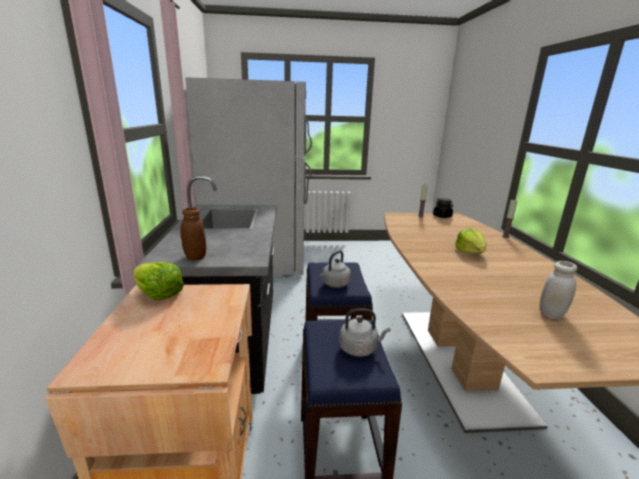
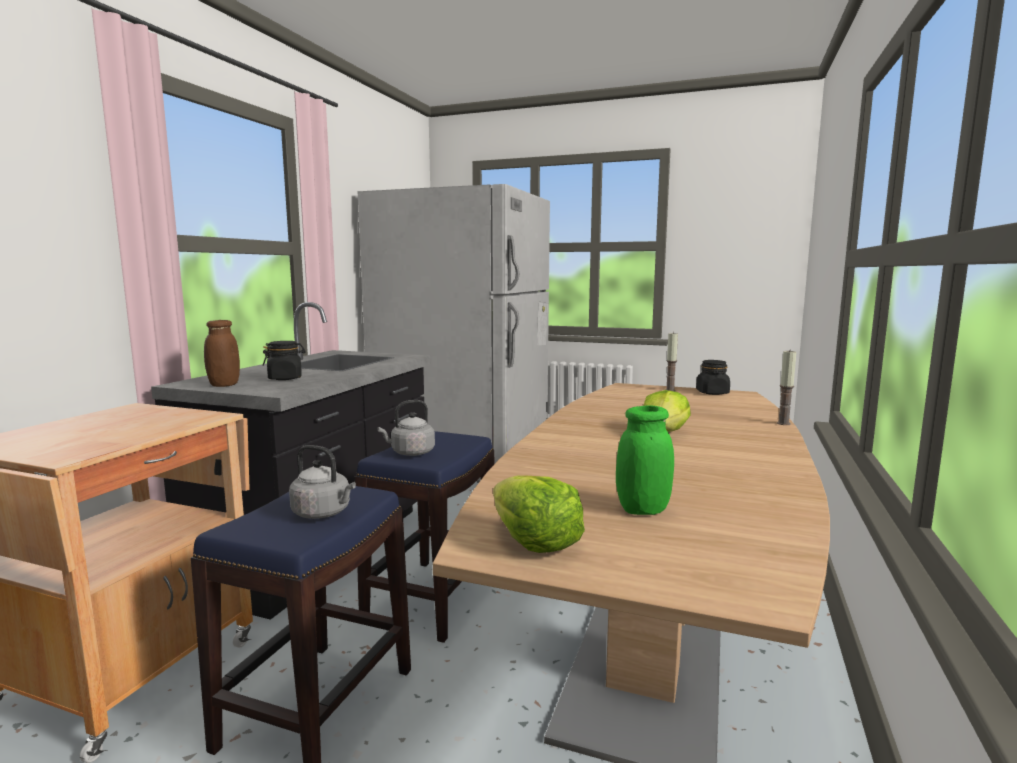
camera: 25 degrees right, 10 degrees down
(158, 294) = (139, 410): lettuce -> lettuce (534, 541)
(227, 243) = (285, 378): none -> black jar
(551, 314) = (643, 509): white jar -> green jar

